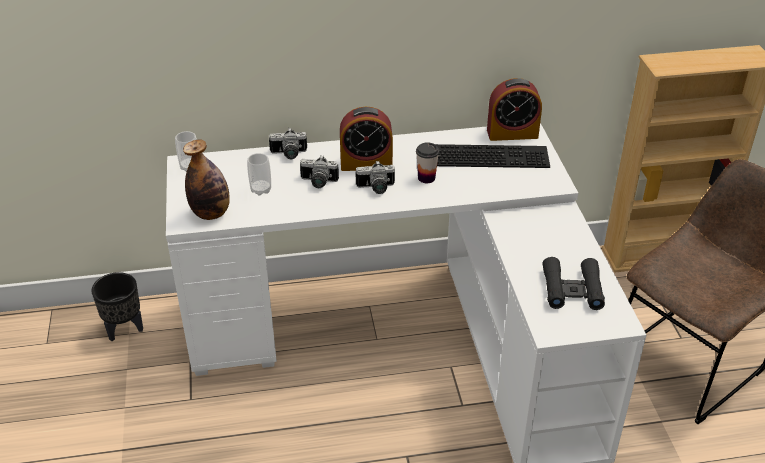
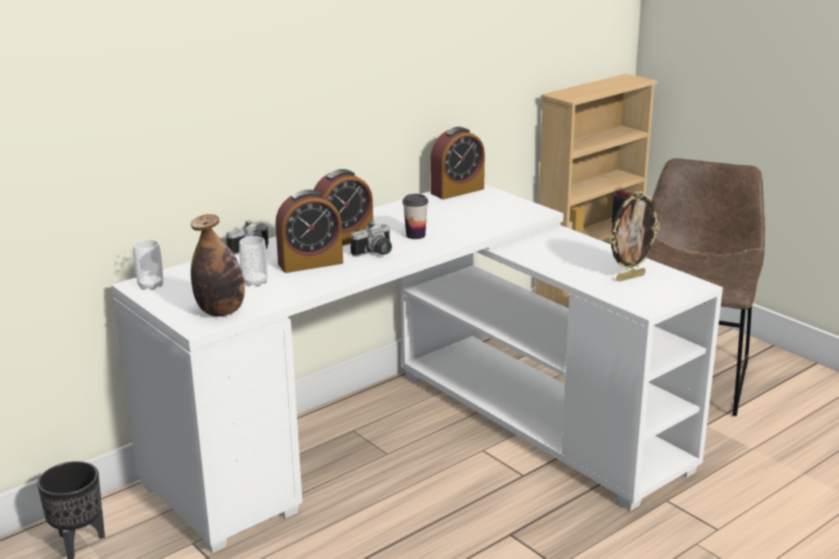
camera: 30 degrees left, 15 degrees down
(318, 182) = (310, 263): camera -> alarm clock
(489, 155) = (454, 208): keyboard -> none
(572, 289) = (630, 277): black binoculars -> picture frame

